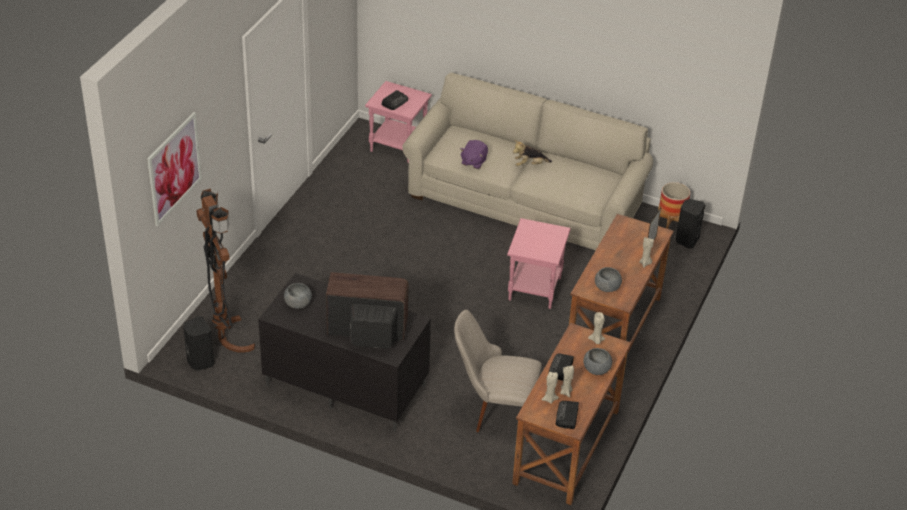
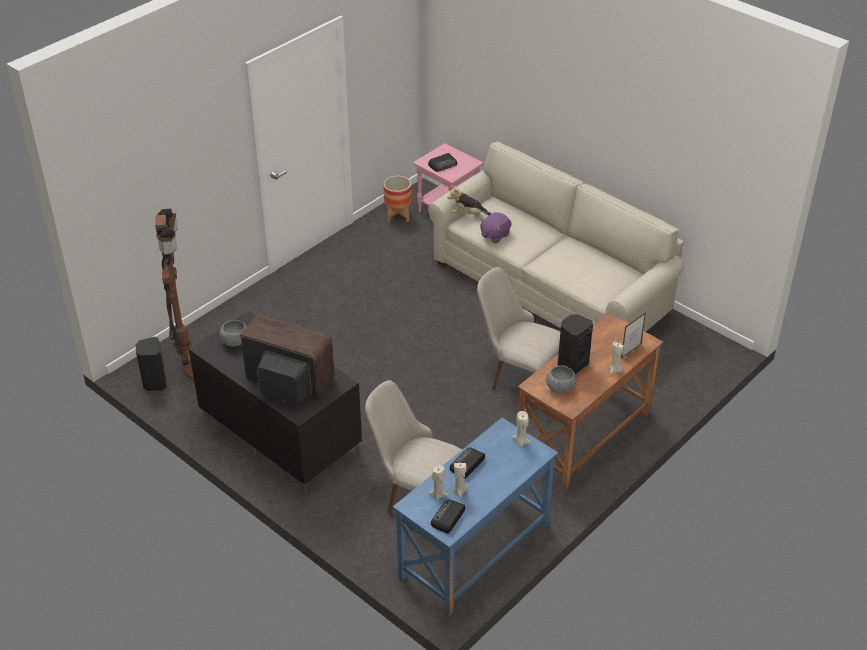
camera: 20 degrees right, 0 degrees up
(174, 168) = (141, 182): picture -> none
(530, 165) = (551, 248): plush toy -> plush toy (468, 214)
(534, 288) = (518, 377): pink side table -> beige chair
(567, 447) = (475, 551): brown desk -> blue desk
(596, 369) = (505, 473): grey bowl -> none
(671, 222) = (696, 337): planter -> planter (398, 216)
(686, 240) = (706, 358): black speaker -> black speaker (571, 364)

